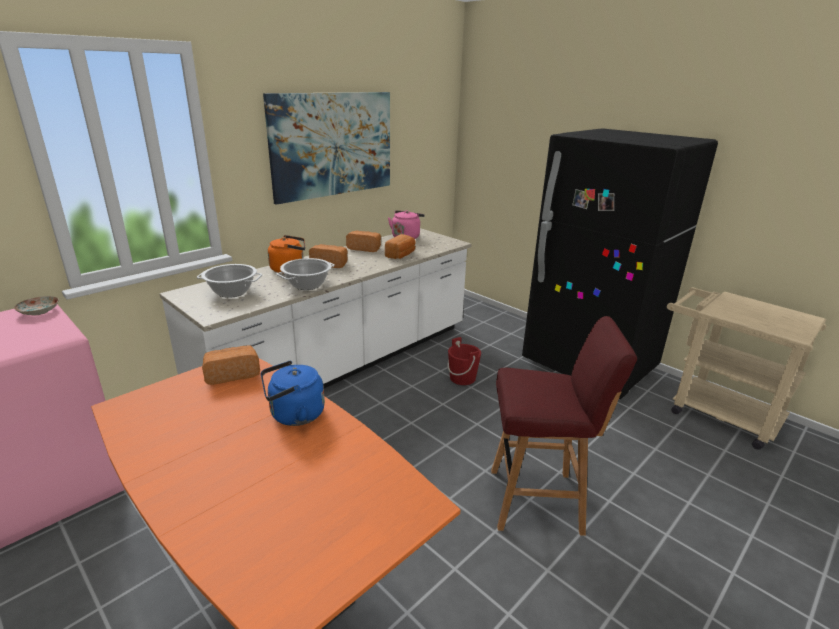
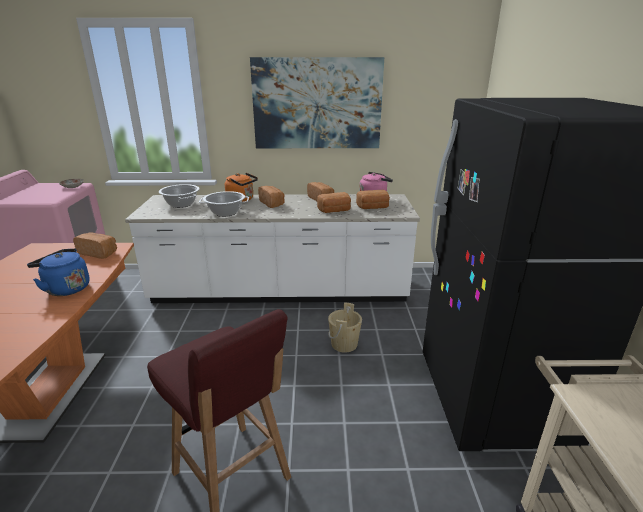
camera: 45 degrees right, 0 degrees up
(423, 244) = (373, 207): none -> bread
(462, 378) = (344, 344): red bucket -> beige bucket

